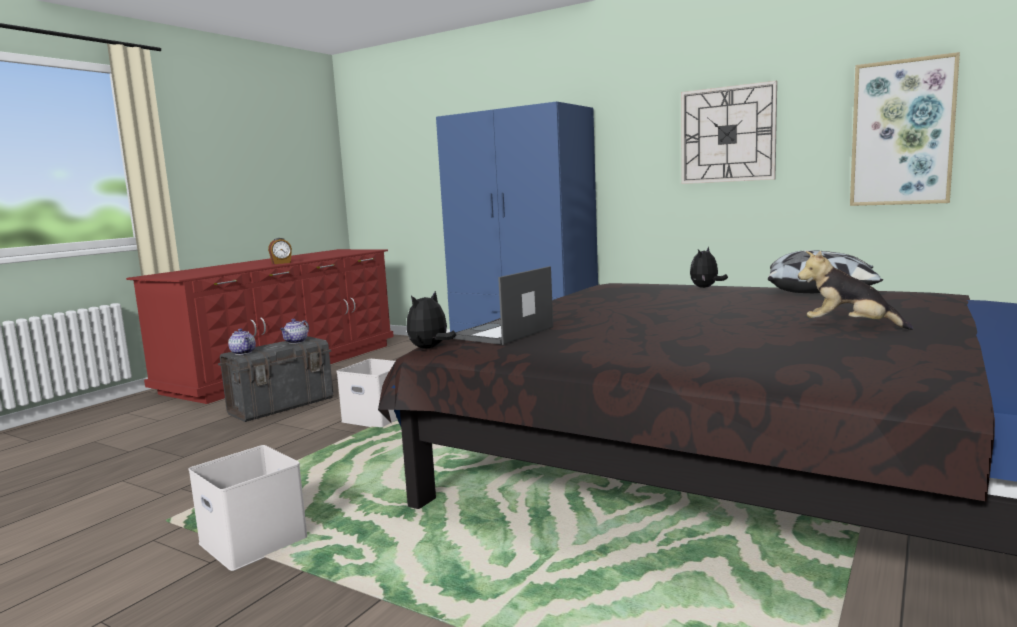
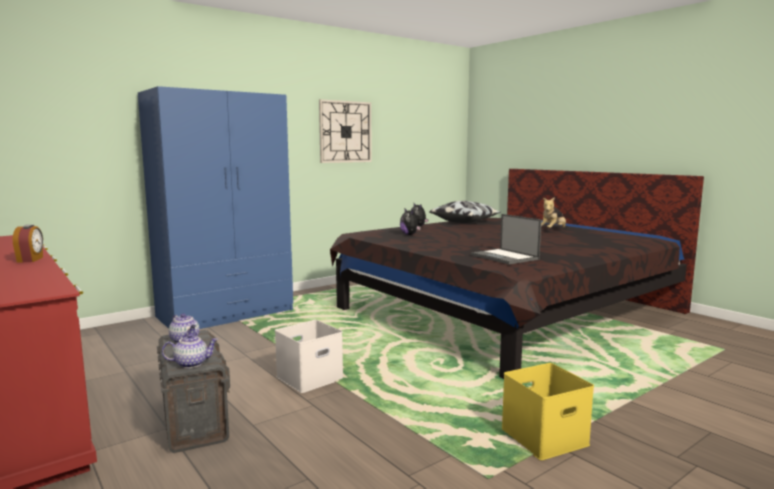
camera: 70 degrees left, 0 degrees up
(251, 541) = (544, 438): white storage box -> yellow storage box
(430, 348) = (522, 270): plush toy -> plush toy (410, 235)
(902, 133) = (420, 140): picture -> none

